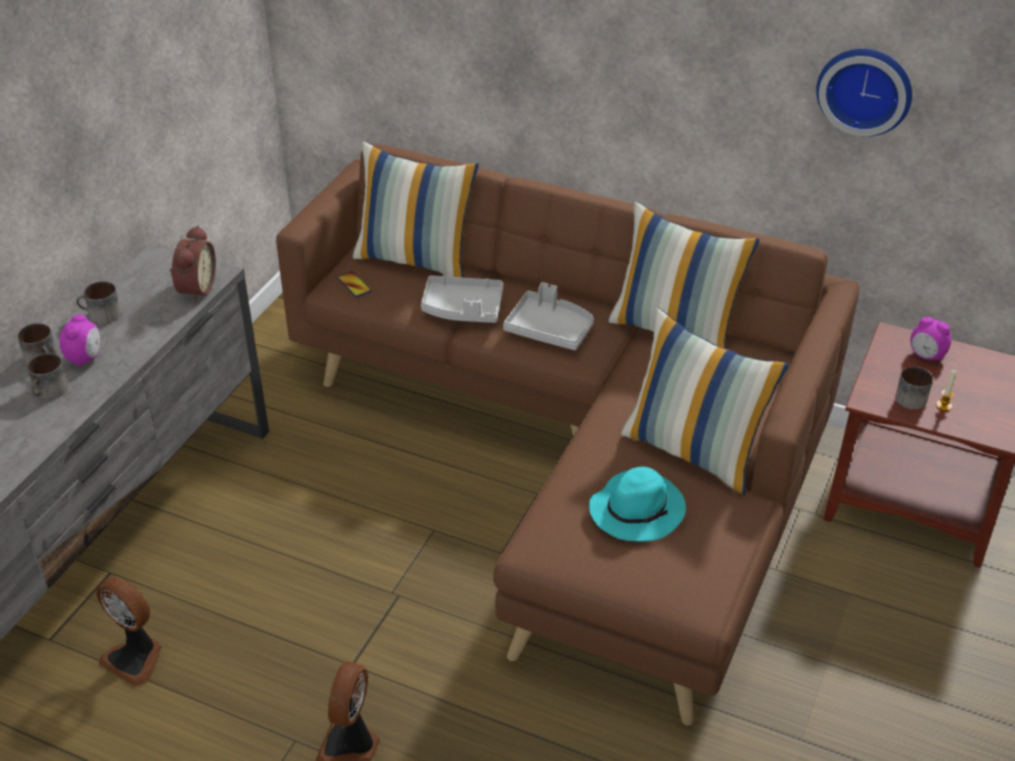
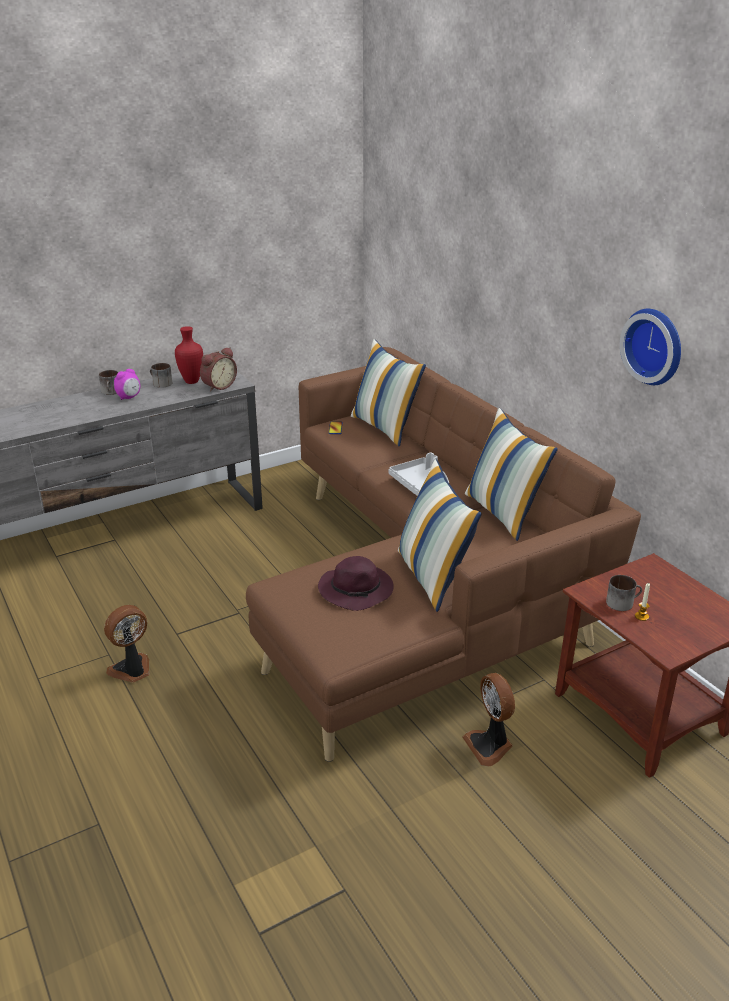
camera: 35 degrees right, 10 degrees down
(50, 391) = (95, 405): mug -> none
(135, 658) = (82, 581): fan -> fan (490, 745)
(146, 295) = (192, 382): none -> red vase
(462, 309) = (382, 458): grey tray -> none
(637, 510) = (357, 590): turquoise hat -> purple hat
(926, 356) = (666, 584): alarm clock -> none

